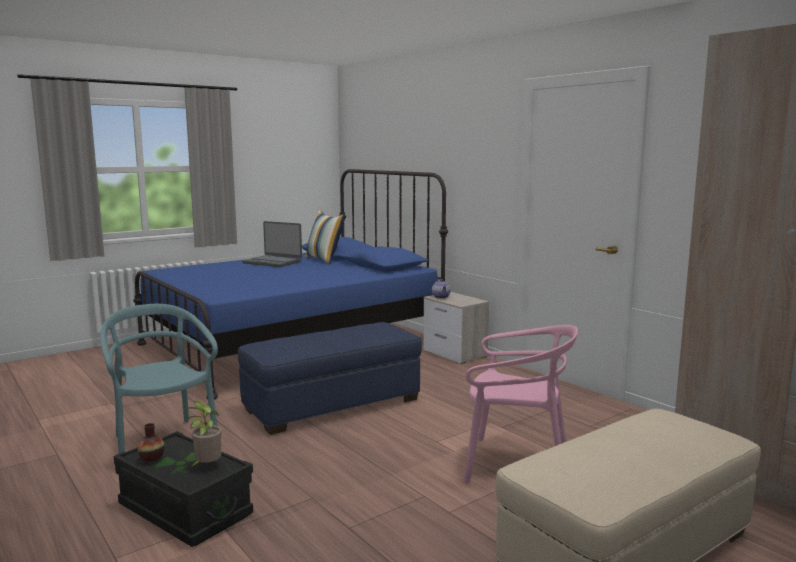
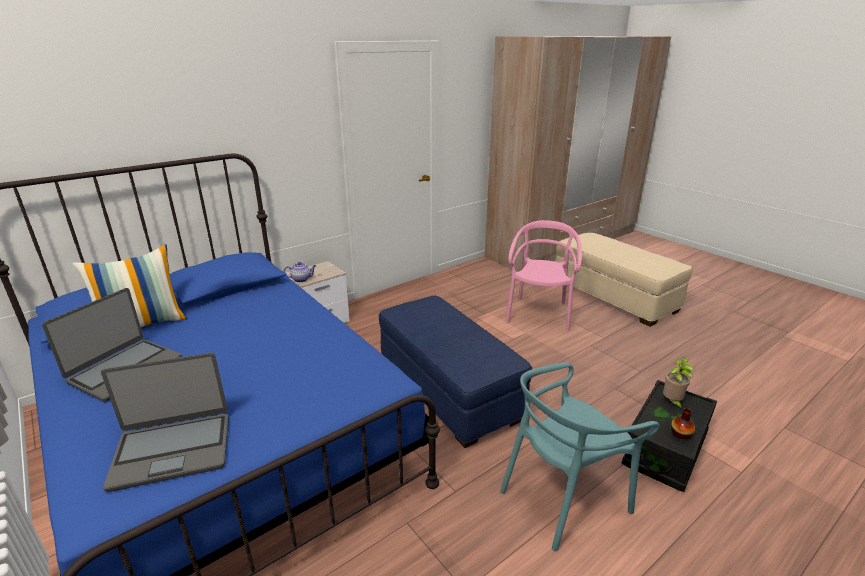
camera: 90 degrees left, 15 degrees up
(193, 273) = (172, 450): none -> laptop

